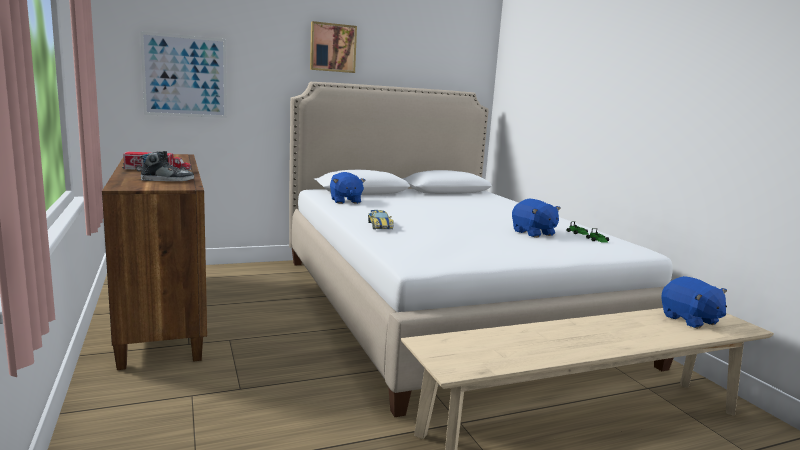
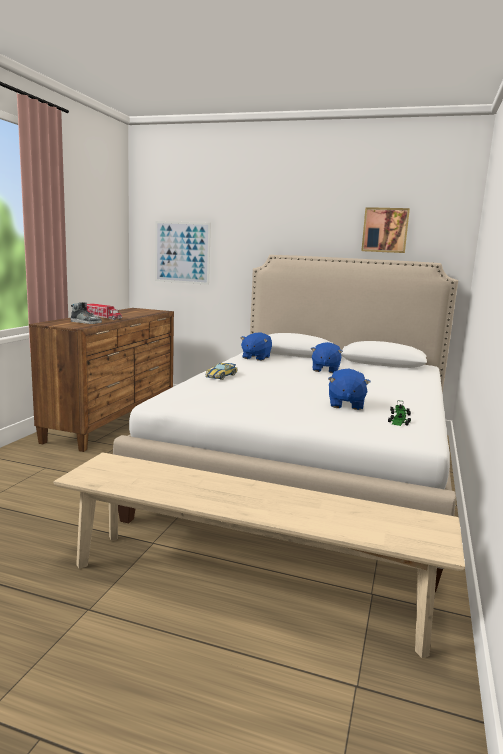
camera: 40 degrees right, 0 degrees up
(332, 47) = (295, 224): picture -> picture (385, 230)
(690, 320) = (386, 521): blue plush toy -> blue plush toy (325, 370)

